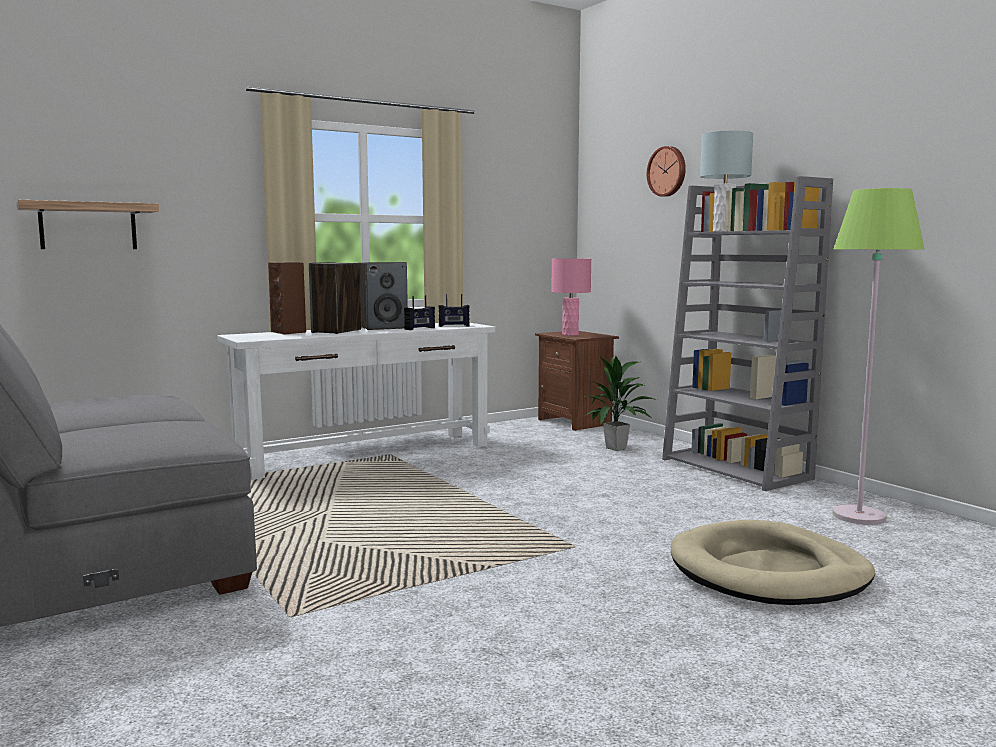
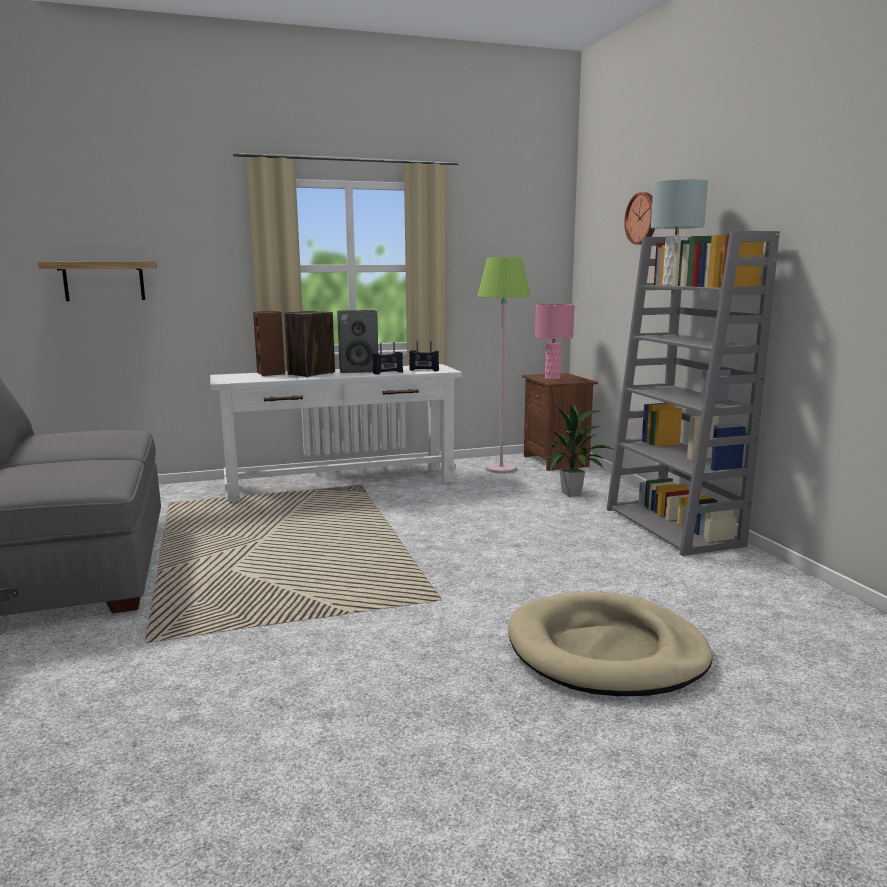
camera: 15 degrees right, 5 degrees up
(858, 516) = (758, 596): green floor lamp -> green floor lamp (500, 469)

